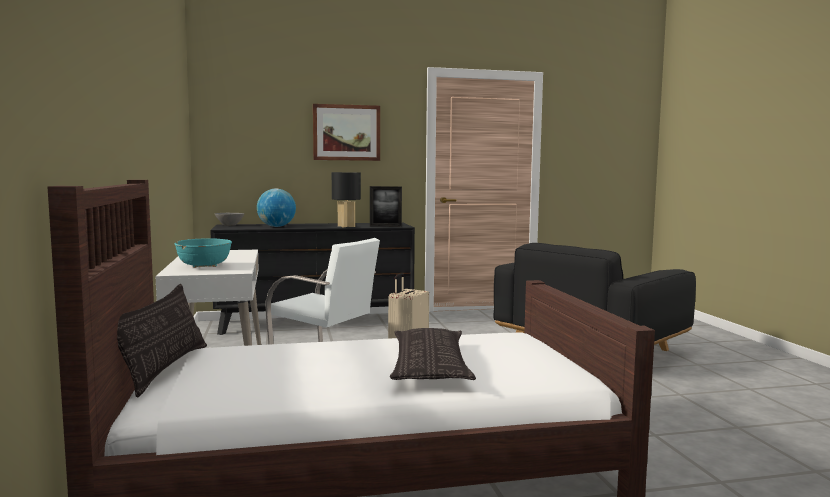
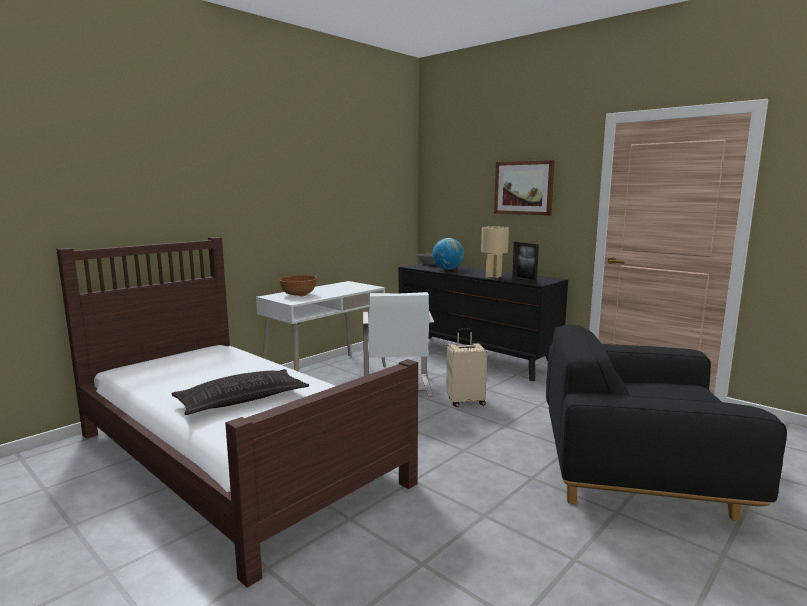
camera: 55 degrees right, 5 degrees up
(165, 368) = (186, 352): pillow -> none
(204, 266) = (298, 295): turquoise bowl -> brown bowl
(346, 226) = (493, 276): black table lamp -> beige table lamp

